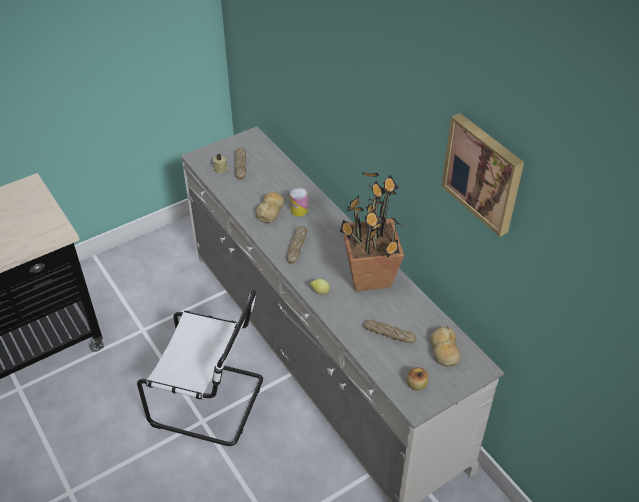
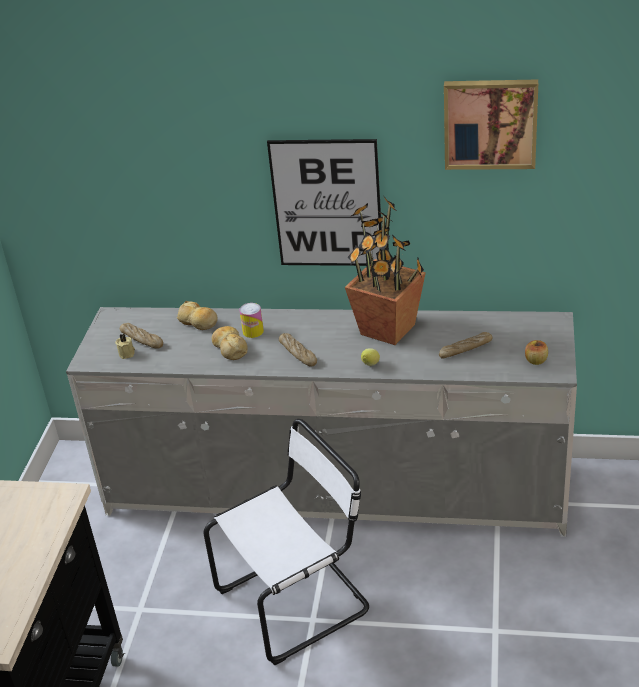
camera: 45 degrees left, 10 degrees down
(376, 153) = (327, 204): none -> picture
(444, 351) = (517, 330): bread -> bread (198, 322)

